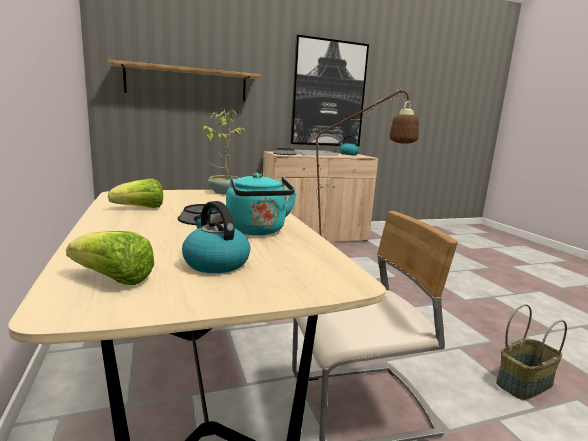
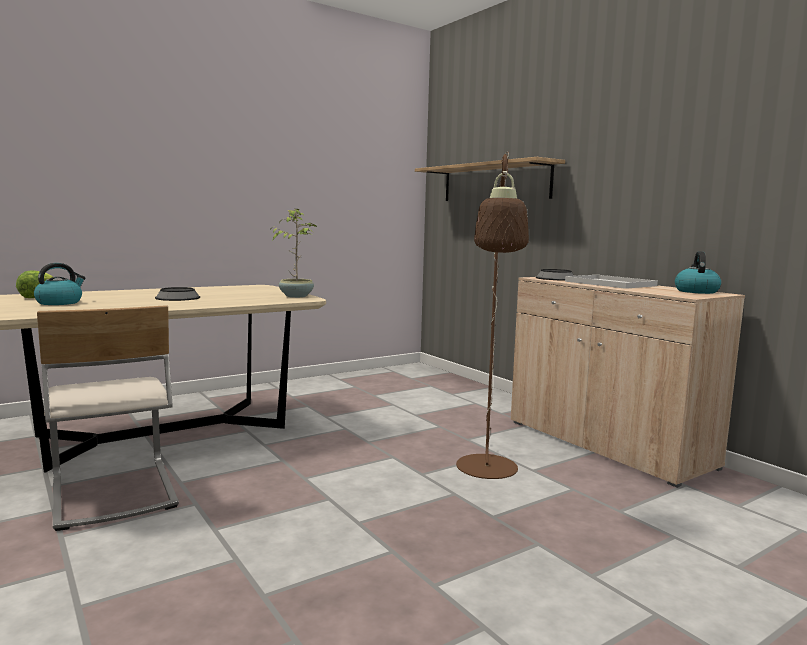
camera: 75 degrees right, 5 degrees down
(140, 208) = (204, 290): lettuce -> none
(257, 231) = (139, 304): turquoise kettle -> none
(328, 94) = (685, 170): picture -> none
(523, 383) = (137, 605): basket -> none

